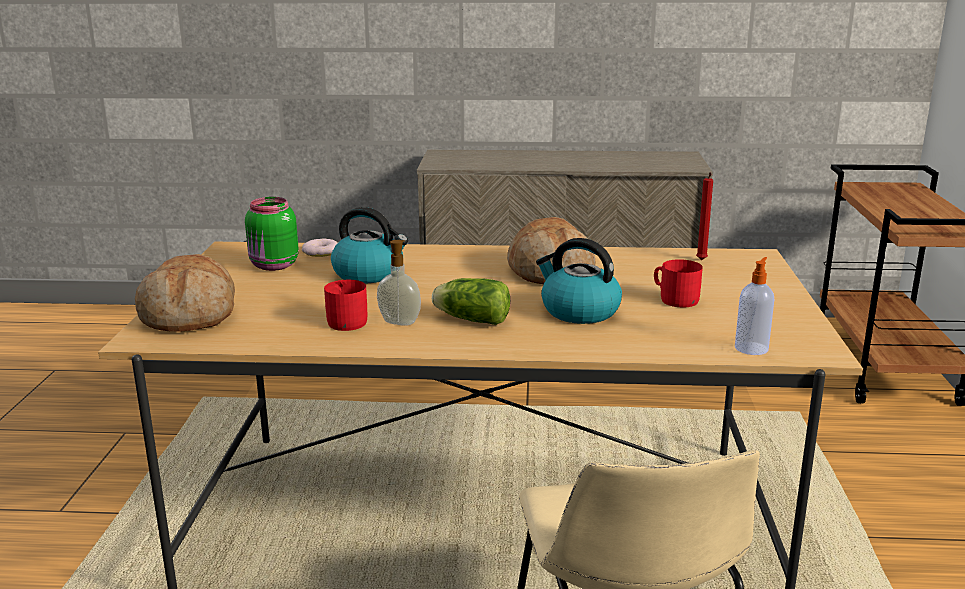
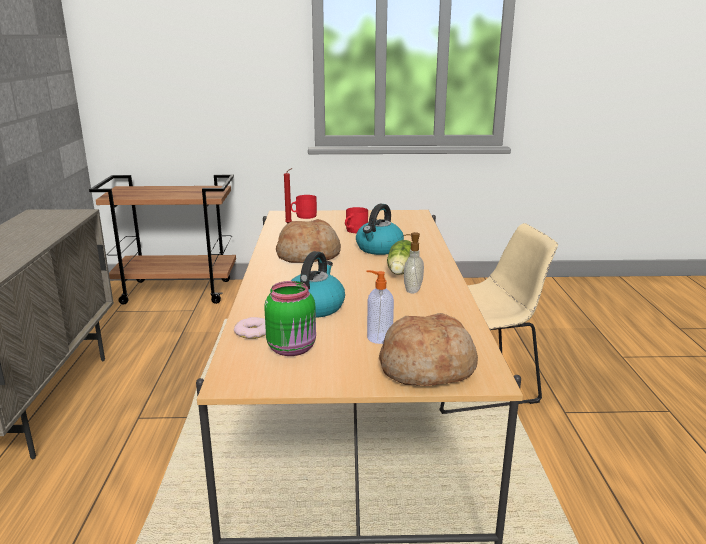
camera: 95 degrees left, 0 degrees up
(347, 320) = (416, 305): red mug -> red mug (303, 216)
(751, 348) = (416, 222): soap dispenser -> soap dispenser (378, 338)

